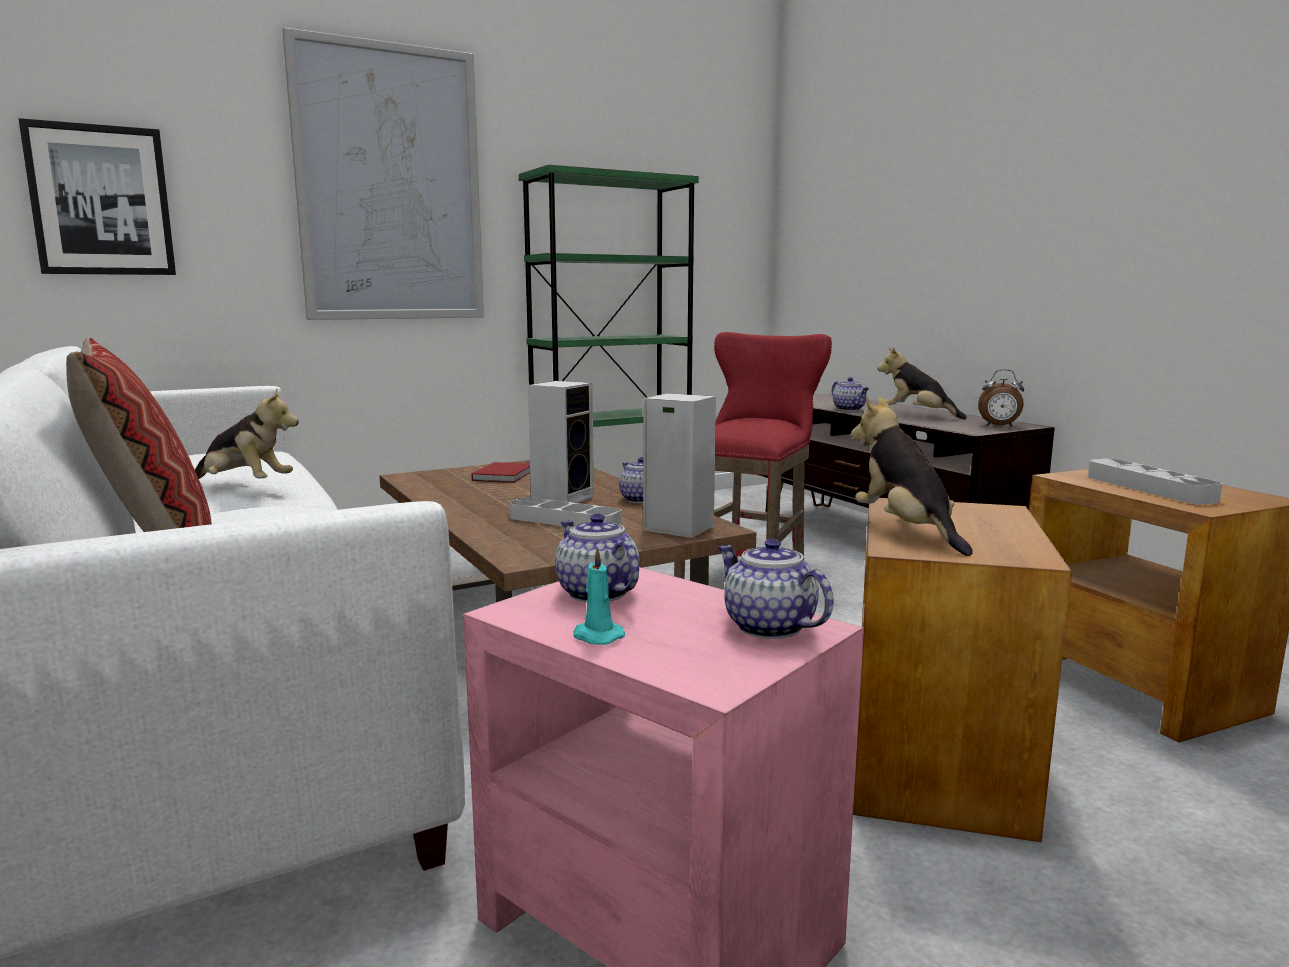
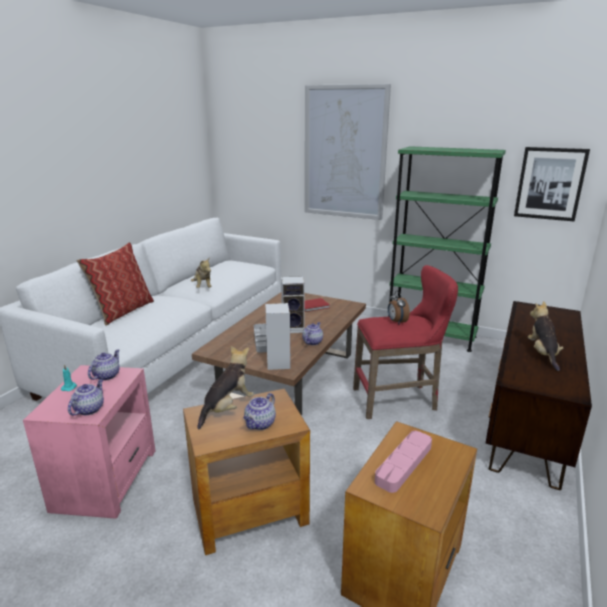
camera: 55 degrees right, 10 degrees up
(101, 201) = (244, 161): picture -> picture (550, 184)
(849, 409) = (523, 331): teapot -> teapot (260, 424)
(999, 426) = (551, 386): alarm clock -> alarm clock (396, 322)
(1149, 488) = (404, 464): grey tray -> pink tray

